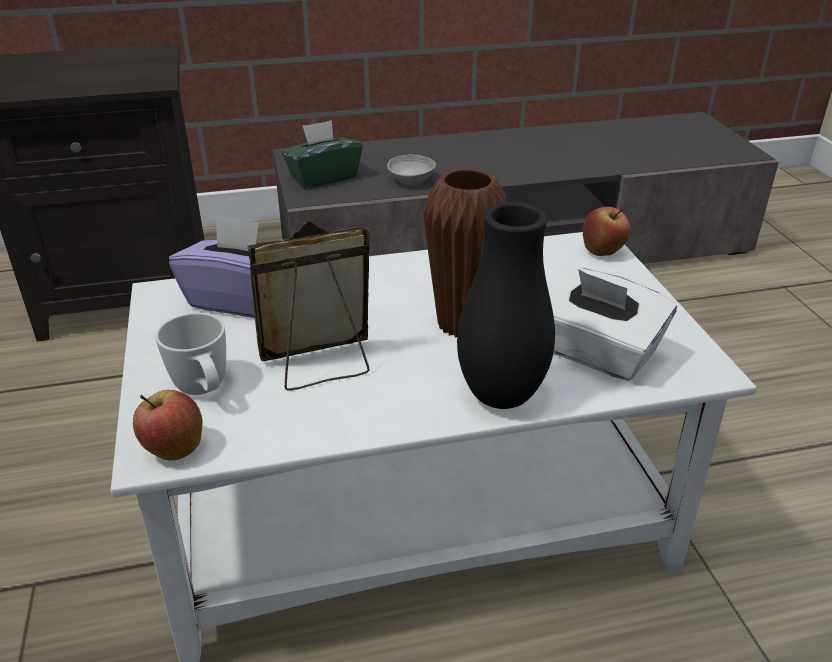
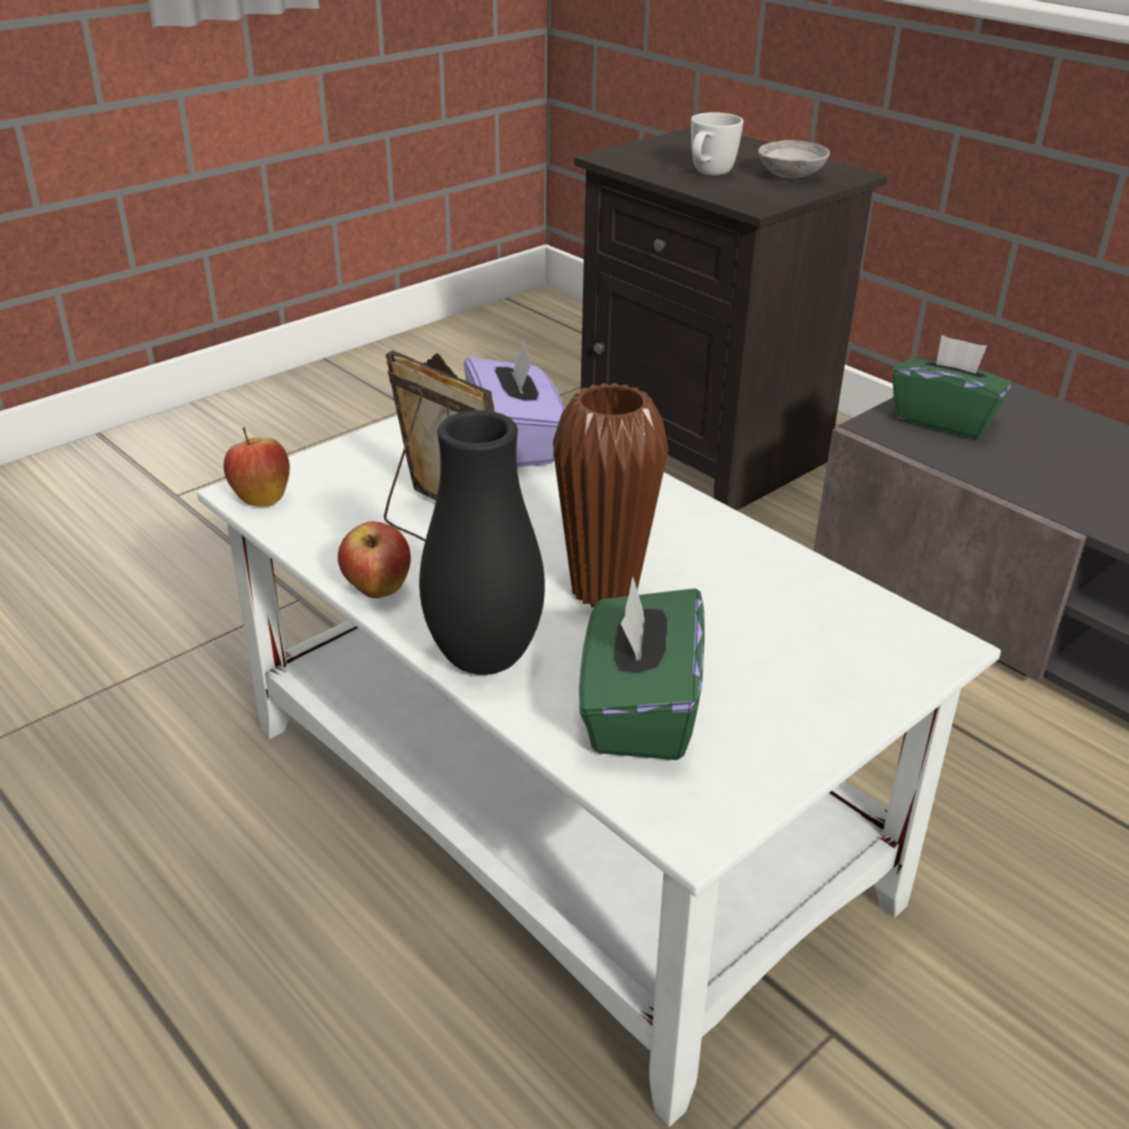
camera: 60 degrees right, 0 degrees up
(204, 391) = (352, 481): white mug -> white mug (708, 175)
(411, 181) = (1037, 482): grey bowl -> grey bowl (791, 176)
(595, 353) = (638, 711): white tissue box -> green tissue box
(603, 252) = (914, 658): apple -> apple (377, 591)

